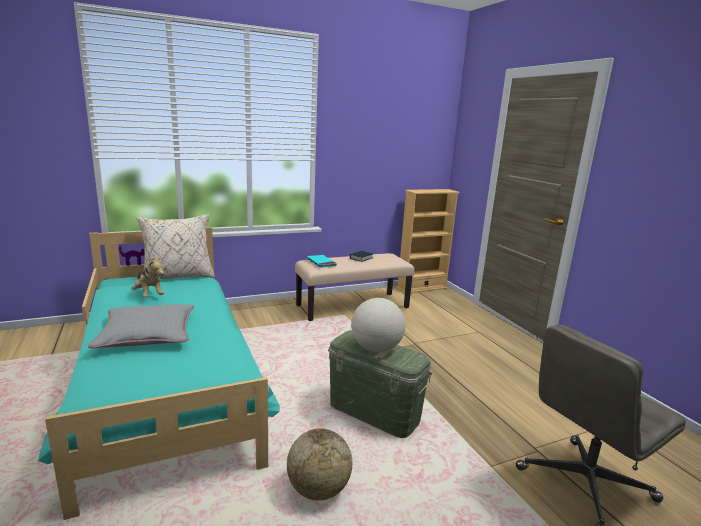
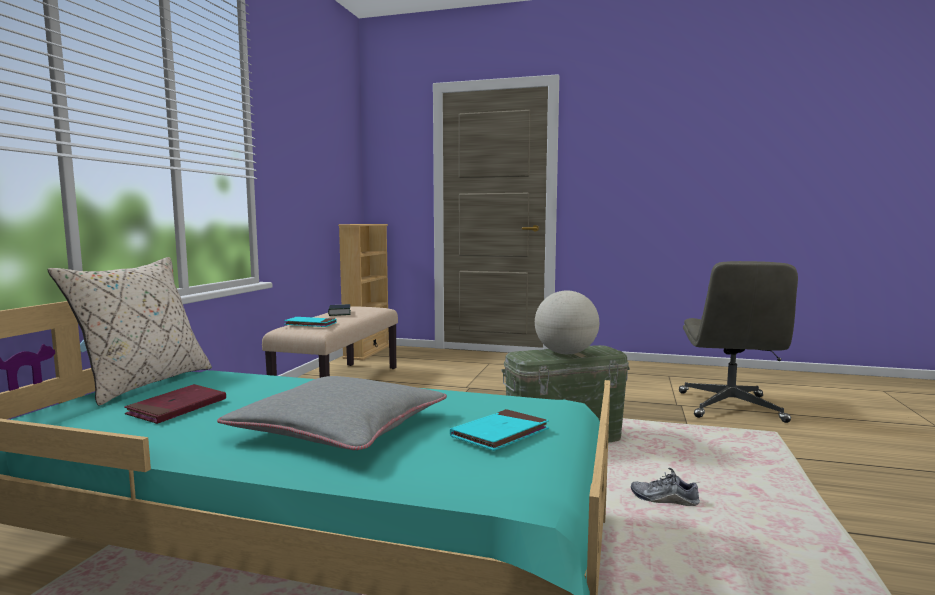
camera: 50 degrees left, 10 degrees down
(148, 295) = (177, 408): plush toy -> red book
(164, 374) = (500, 434): none -> turquoise book
(318, 489) = (664, 499): globe -> shoe

